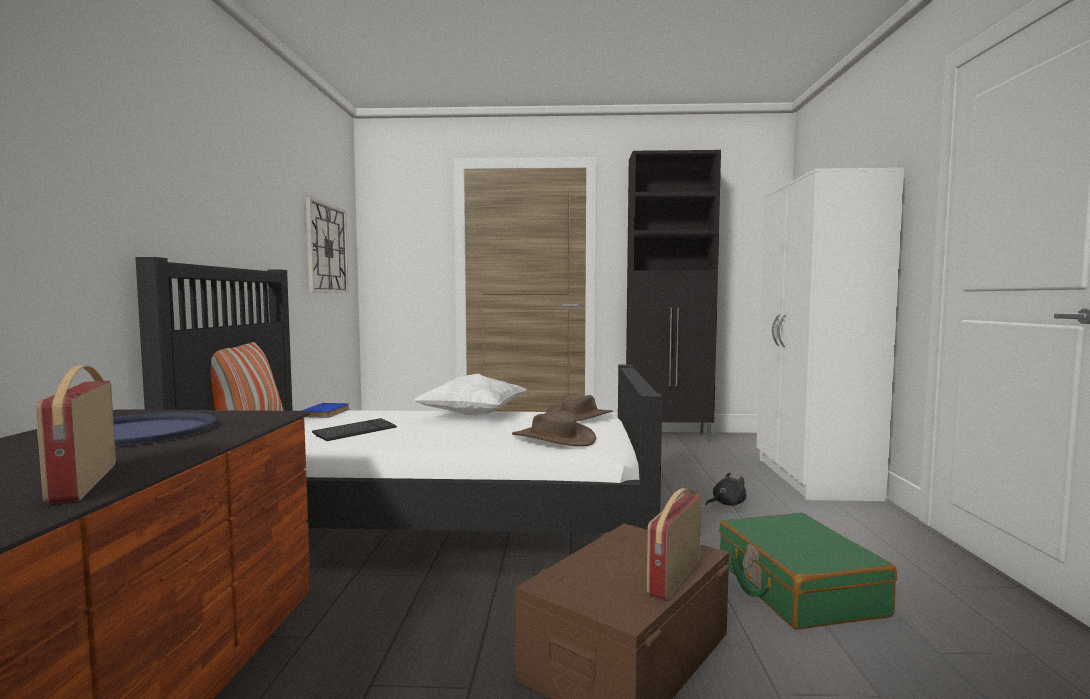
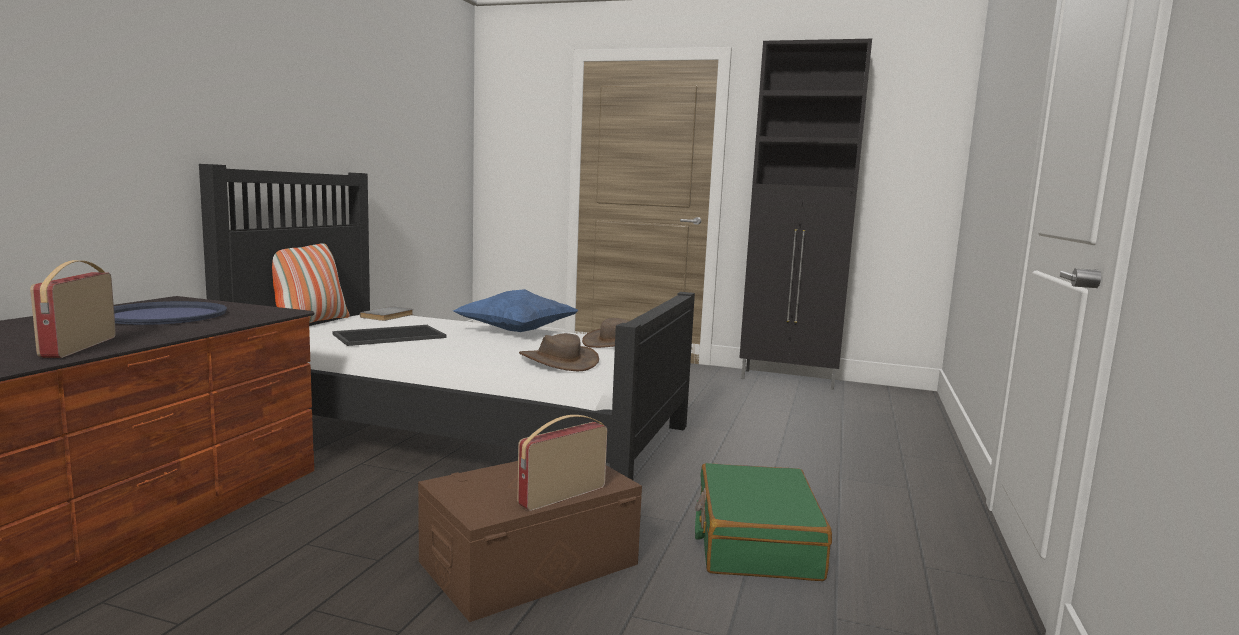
camera: 15 degrees right, 5 degrees up
(327, 248) = (429, 149): wall clock -> none
(327, 412) = (389, 316): blue book -> grey book
(355, 431) = (390, 335): keyboard -> tray
(473, 415) = (516, 332): white pillow -> blue pillow
(726, 504) = (774, 455): black plush toy -> none
(813, 478) = (911, 444): white wardrobe -> none

